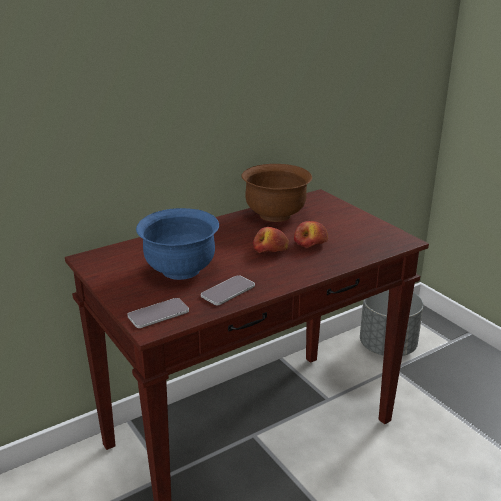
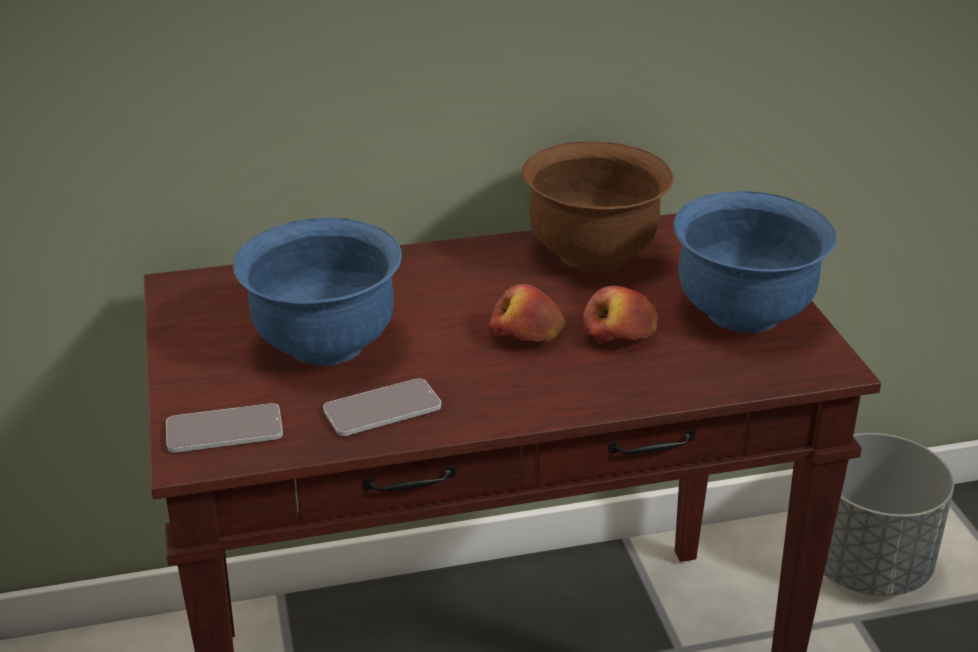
camera: 20 degrees right, 5 degrees up
(356, 227) = (743, 314): none -> blue bowl

